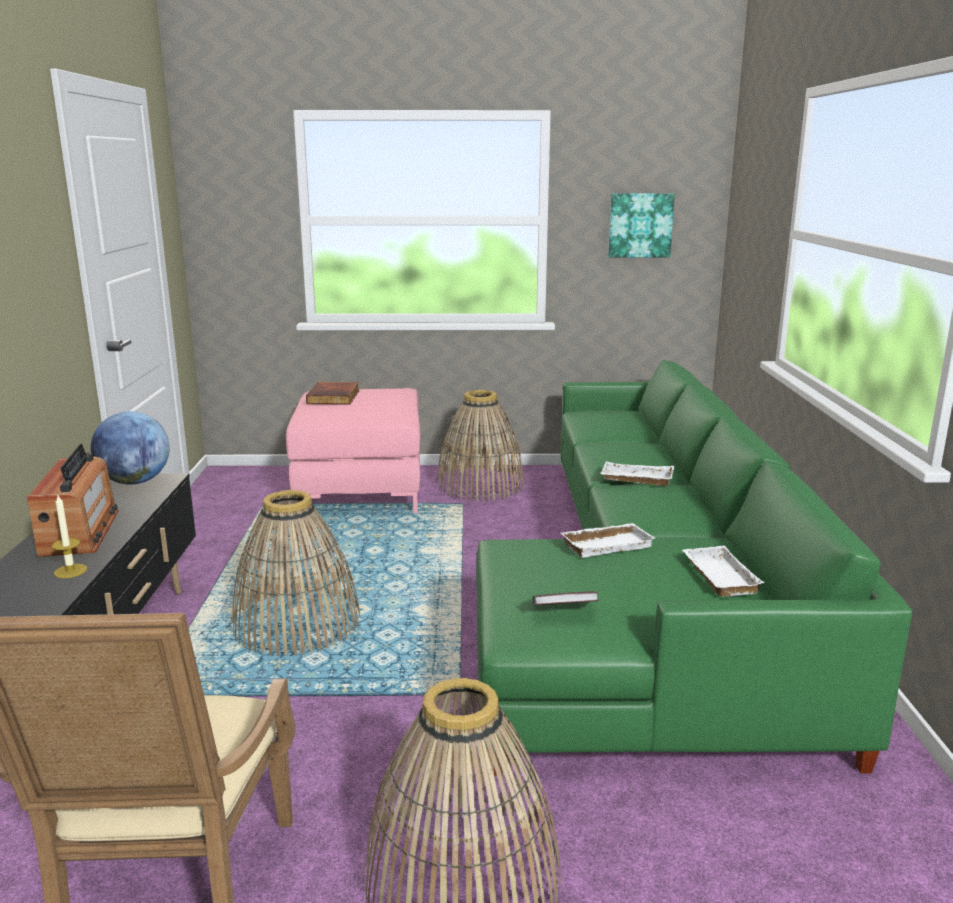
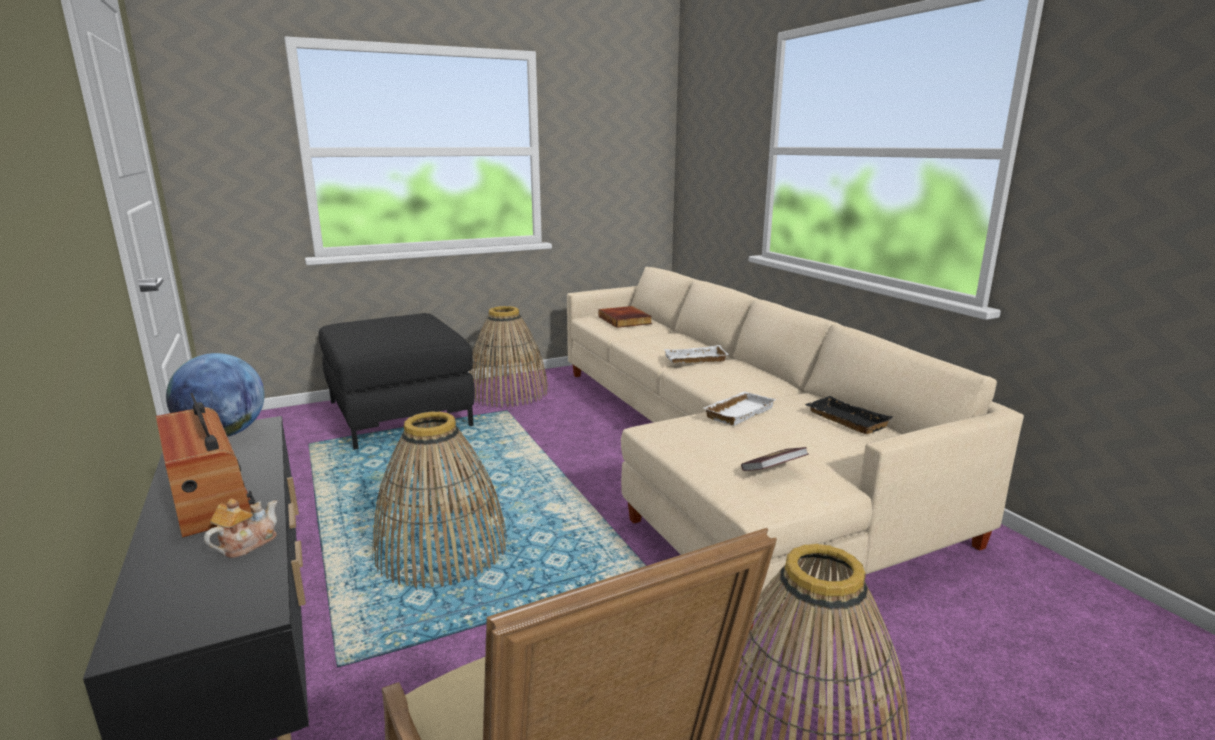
camera: 25 degrees left, 0 degrees up
(70, 571) = (246, 544): candle -> teapot
(335, 397) = (365, 326): book -> book (625, 320)
(360, 489) = (398, 413): pink ottoman -> black ottoman
(640, 225) = (612, 155): picture -> none
(652, 595) = (723, 454): green sofa -> beige sofa
(717, 576) = (844, 420): white tray -> black tray

